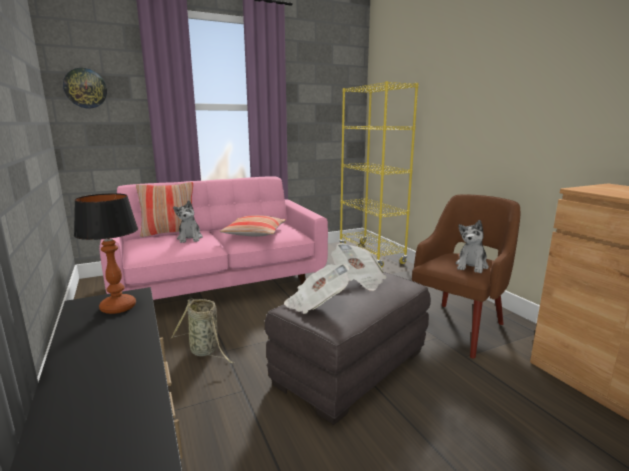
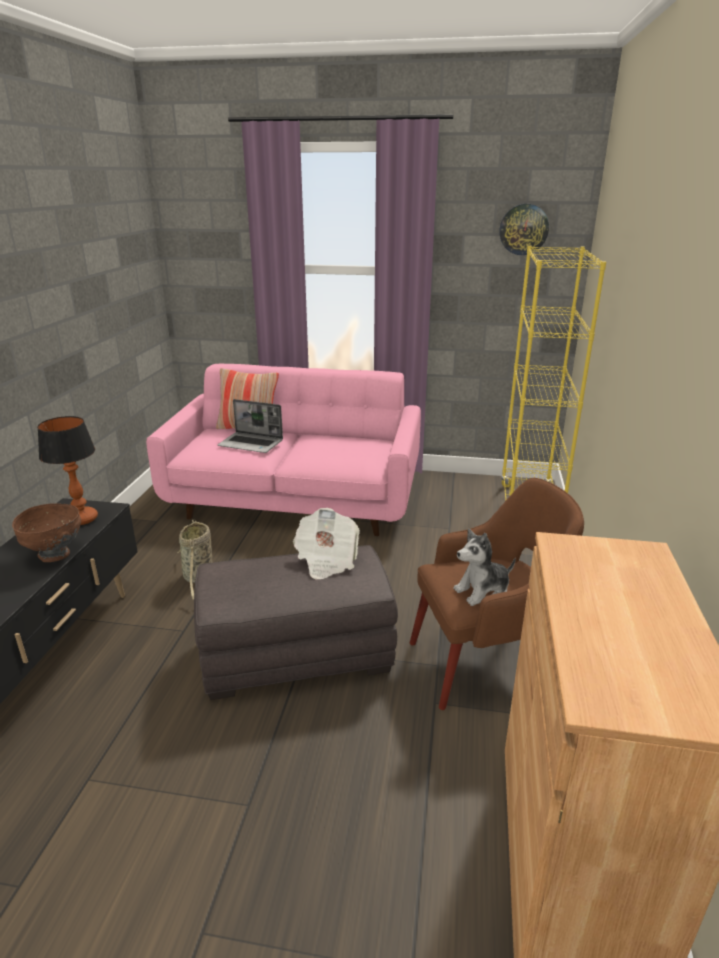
camera: 35 degrees right, 10 degrees up
(85, 88) = (194, 247): wall clock -> wall clock (523, 229)
(135, 338) = (55, 555): none -> brown bowl
(190, 238) = (252, 444): plush toy -> laptop
(254, 233) = (322, 453): pillow -> none
(316, 303) = (243, 573): newspaper -> none

